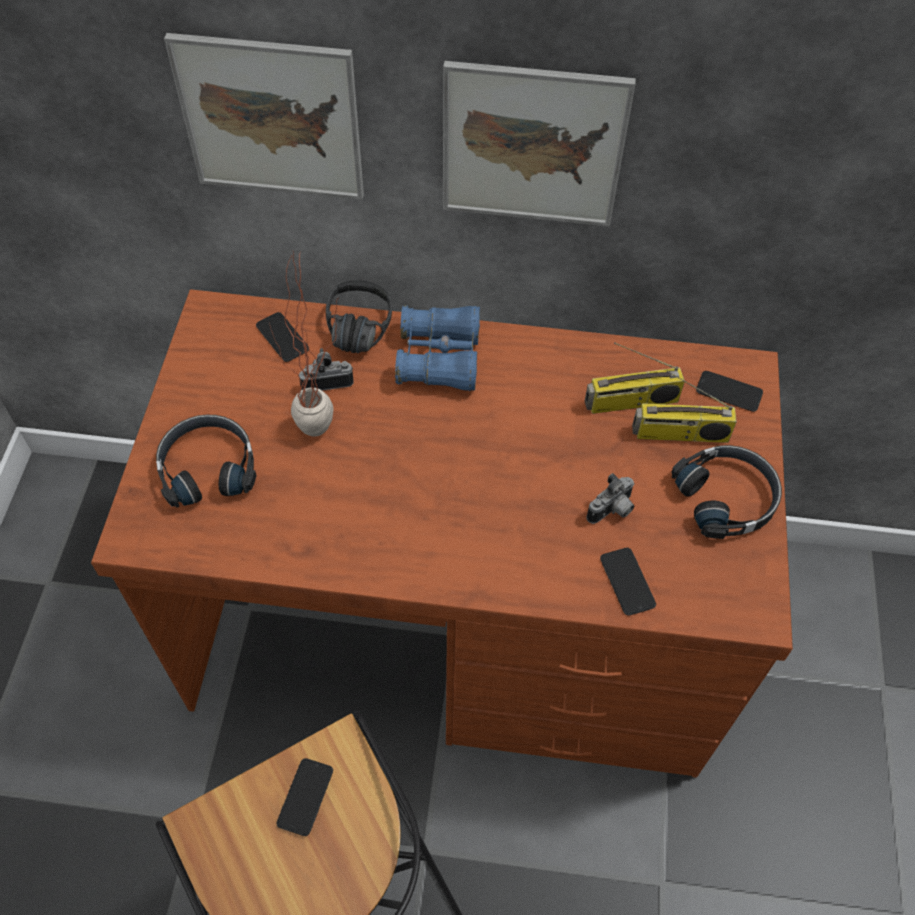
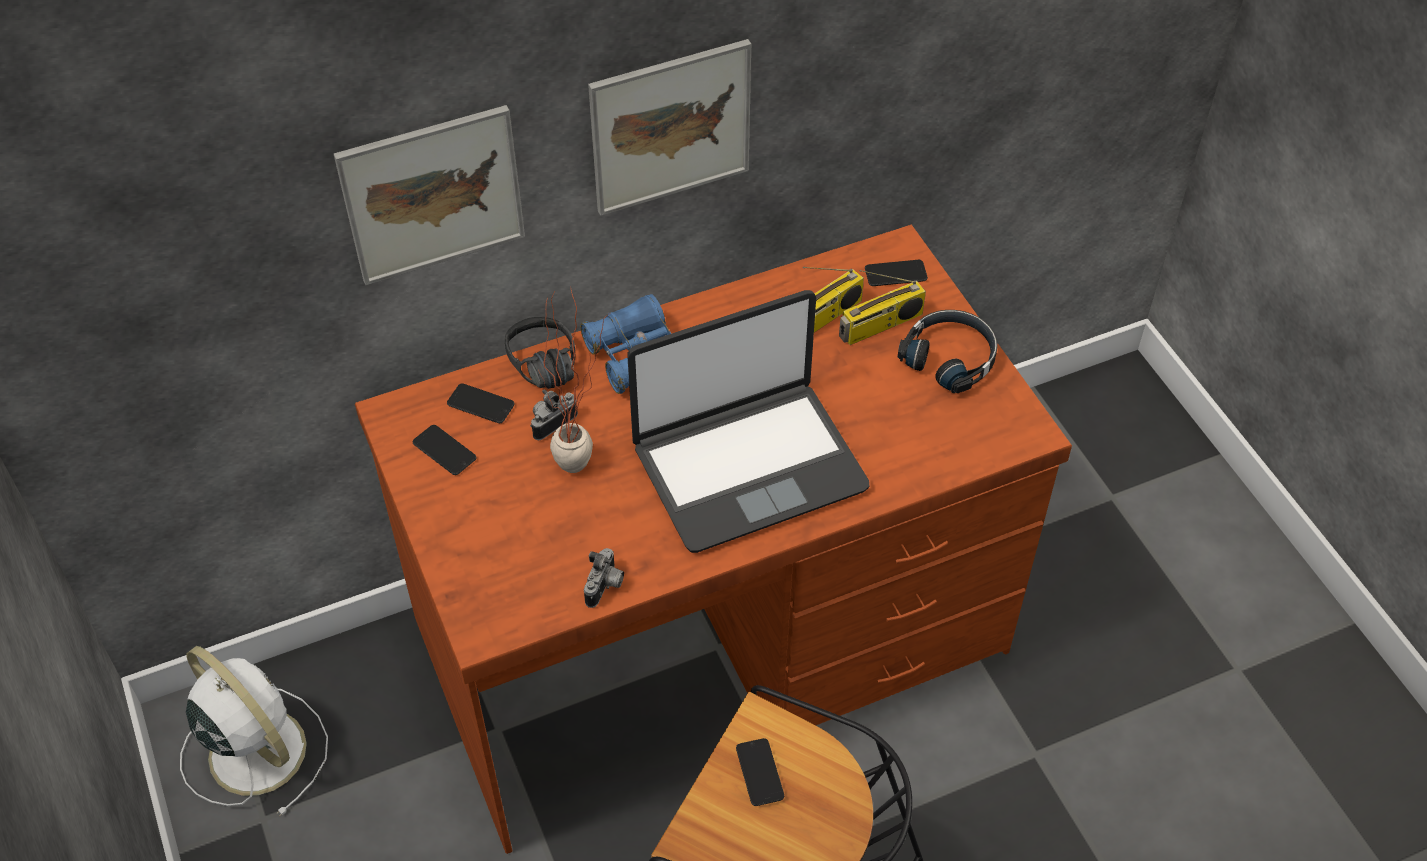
camera: 30 degrees left, 5 degrees down
(78, 526) = (254, 749): none -> white fan
(208, 467) = (502, 542): black headphones -> none
(463, 506) = (748, 466): none -> laptop
(612, 511) = (870, 410): camera -> camera (605, 587)
(627, 581) = (919, 458): phone -> phone (444, 451)

